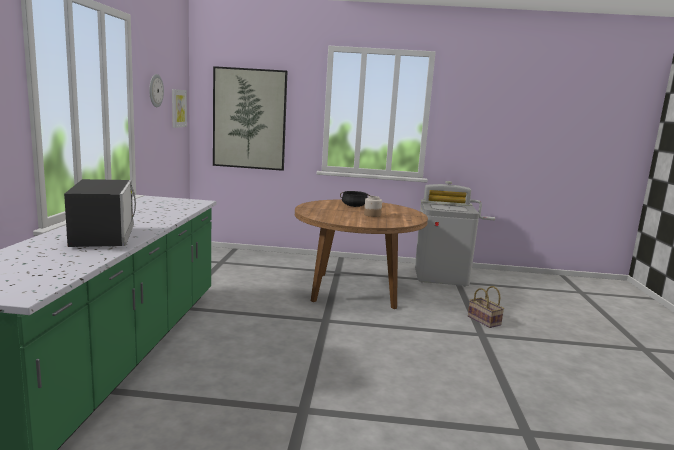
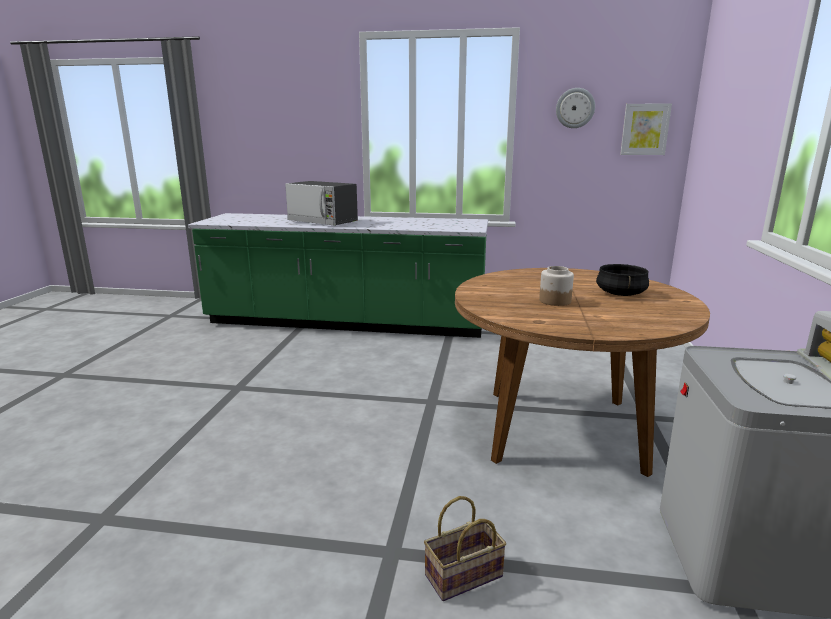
camera: 95 degrees right, 5 degrees up
(103, 236) = (323, 221): microwave -> microwave turned 45 degrees clockwise
(249, 119) = (722, 141): picture -> none

